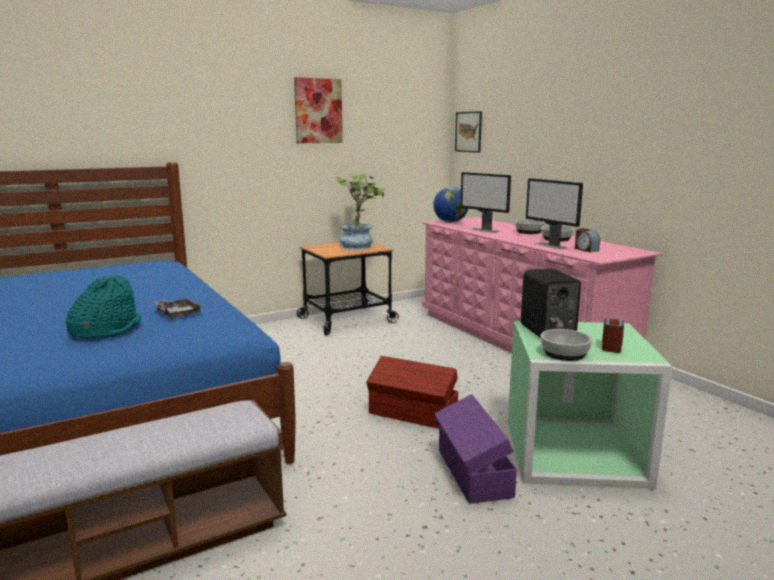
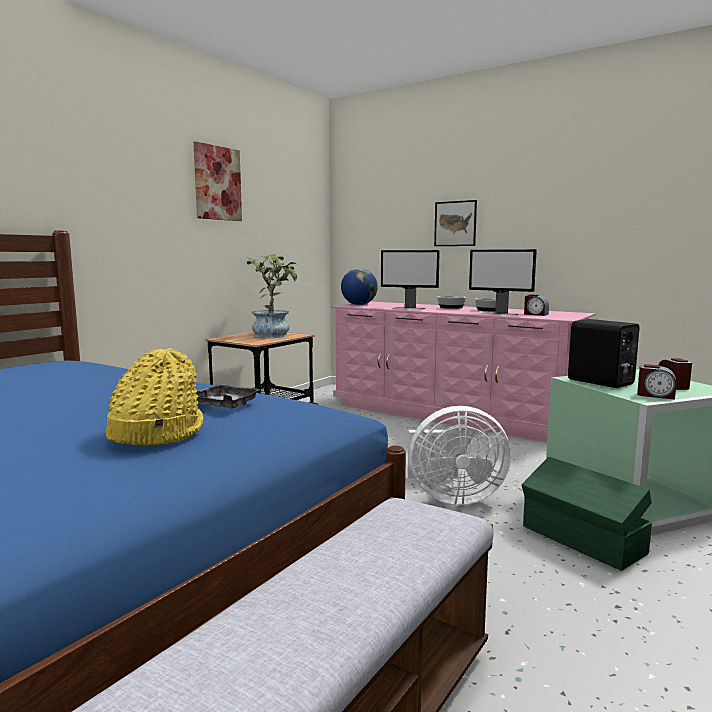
camera: 25 degrees left, 5 degrees down
(105, 329) = (156, 433): turquoise hat -> yellow hat
(413, 414) = (452, 497): brown storage box -> white fan
(468, 132) = (355, 216): picture -> picture (455, 223)
(472, 473) = (582, 540): purple storage box -> green storage box
(565, 354) = (655, 395): bowl -> alarm clock

